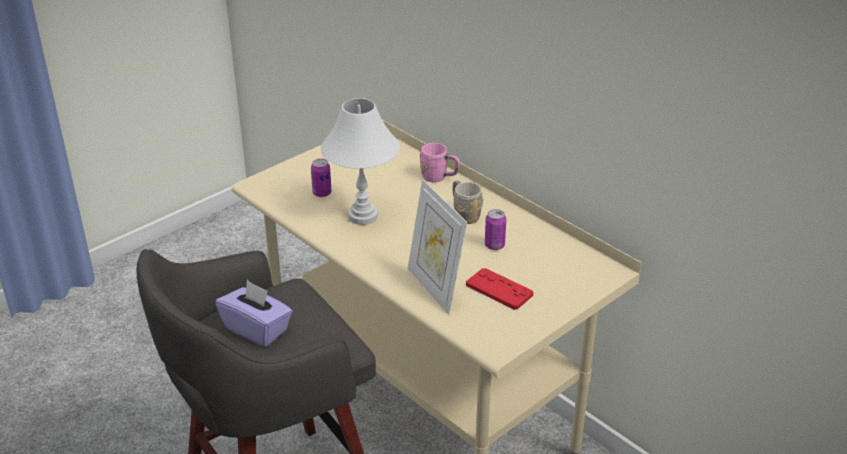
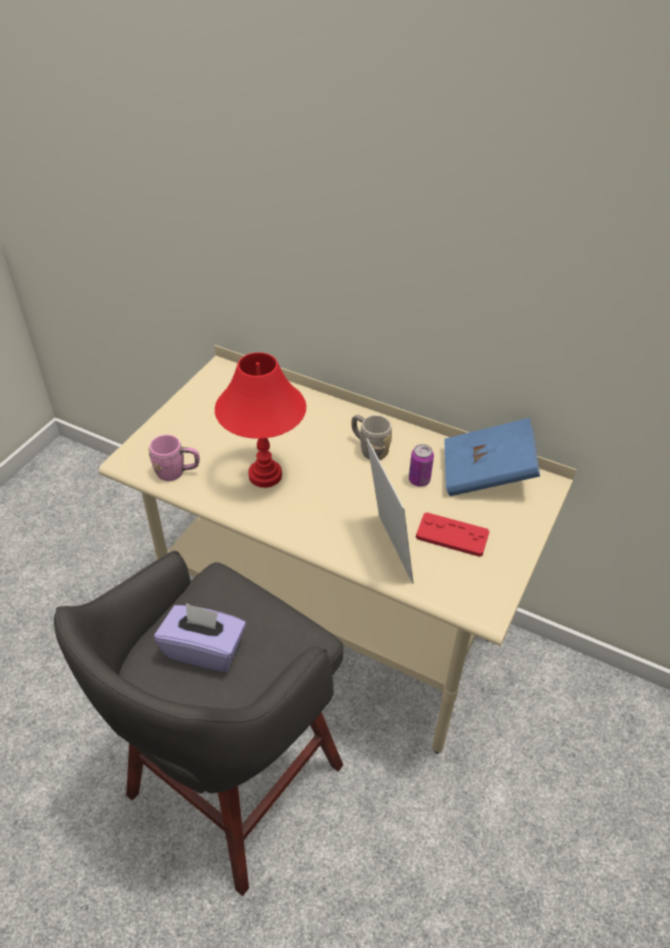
camera: 20 degrees left, 10 degrees up
(322, 193) = (206, 455): can -> none
(363, 215) = (265, 475): white table lamp -> red table lamp
(435, 288) = (386, 550): picture frame -> picture frame turned 150 degrees counterclockwise
(439, 178) = (321, 408): pink mug -> pink mug (177, 472)
(558, 253) = (486, 475): none -> blue book

